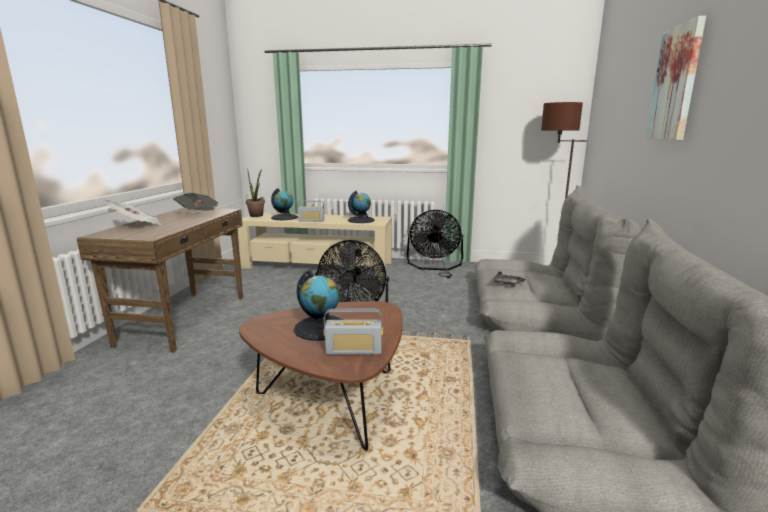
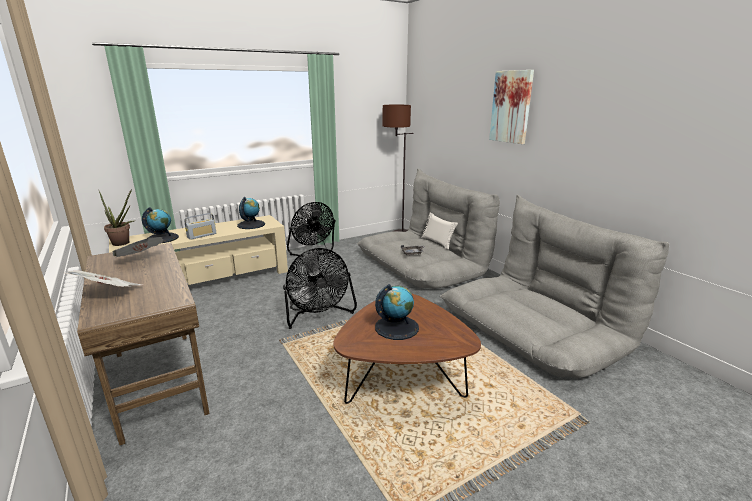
camera: 40 degrees left, 5 degrees up
(354, 350) = (445, 333): radio -> none
(563, 283) = (437, 243): none -> white pillow

